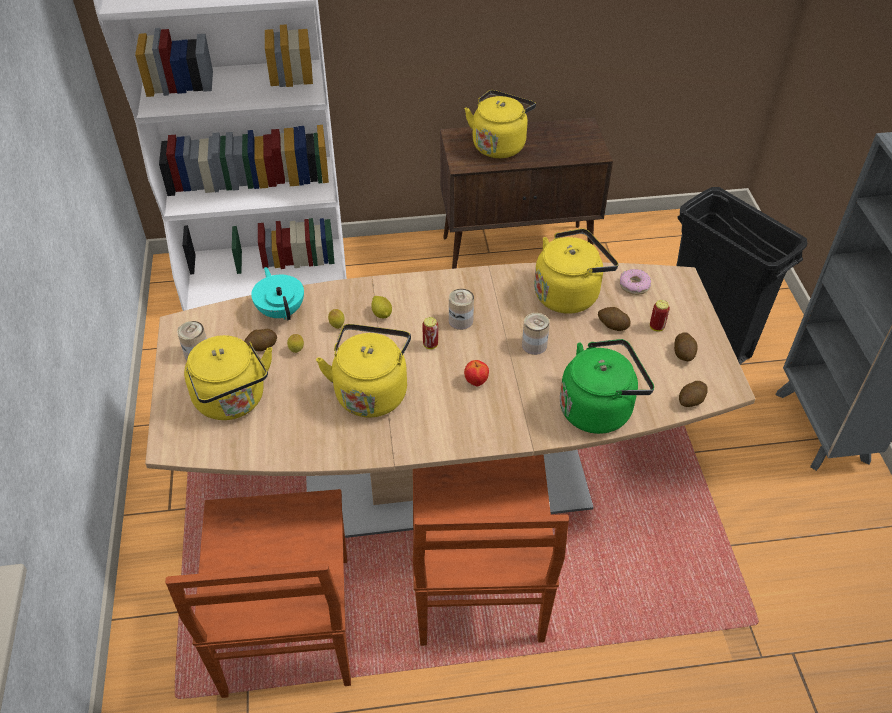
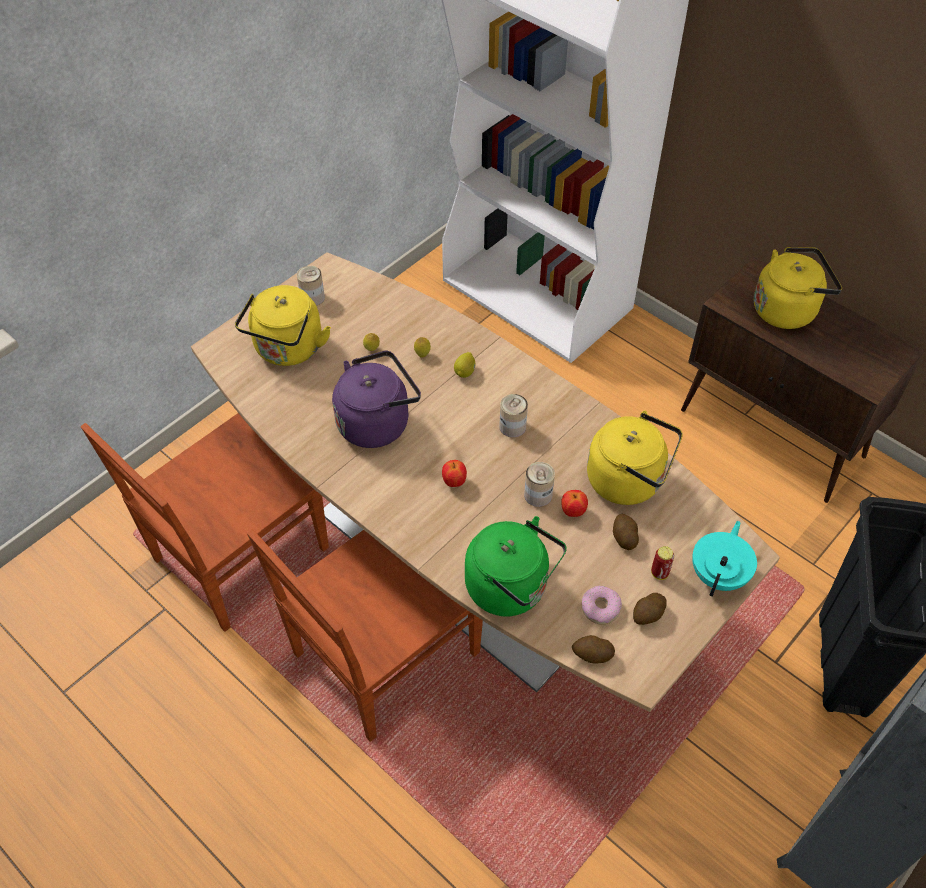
camera: 50 degrees right, 5 degrees up
(261, 347) = (355, 327): potato -> none
(281, 311) = (403, 311): turquoise teapot -> turquoise teapot (719, 575)
(371, 391) = (377, 422): yellow kettle -> purple kettle
(430, 345) = (464, 425): can -> none
(566, 336) = (573, 512): none -> apple
(634, 285) = (696, 523): donut -> donut (600, 608)

